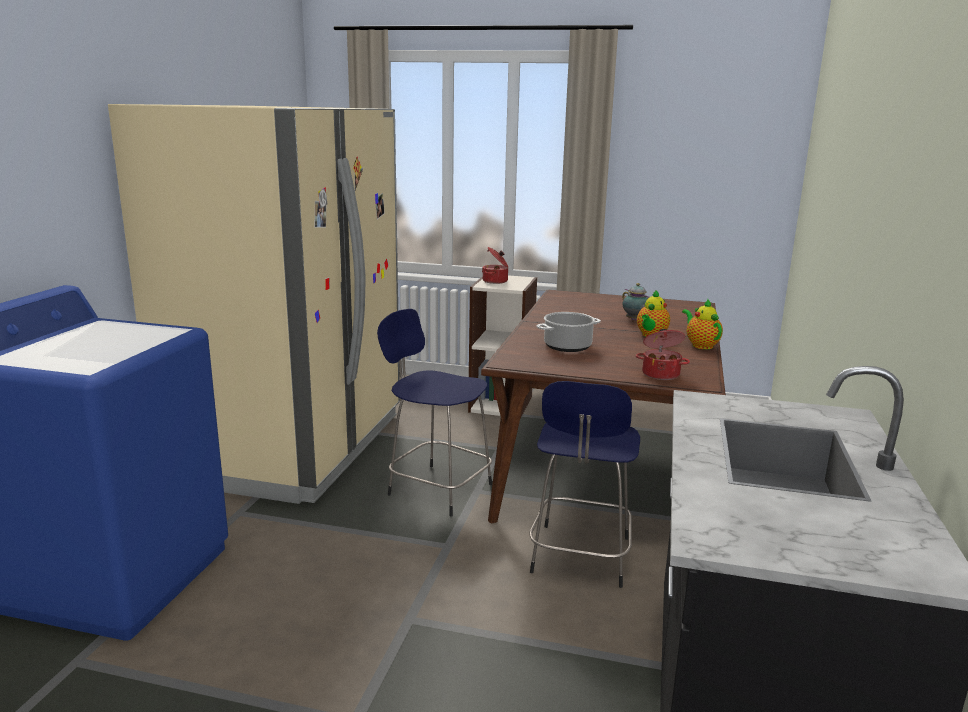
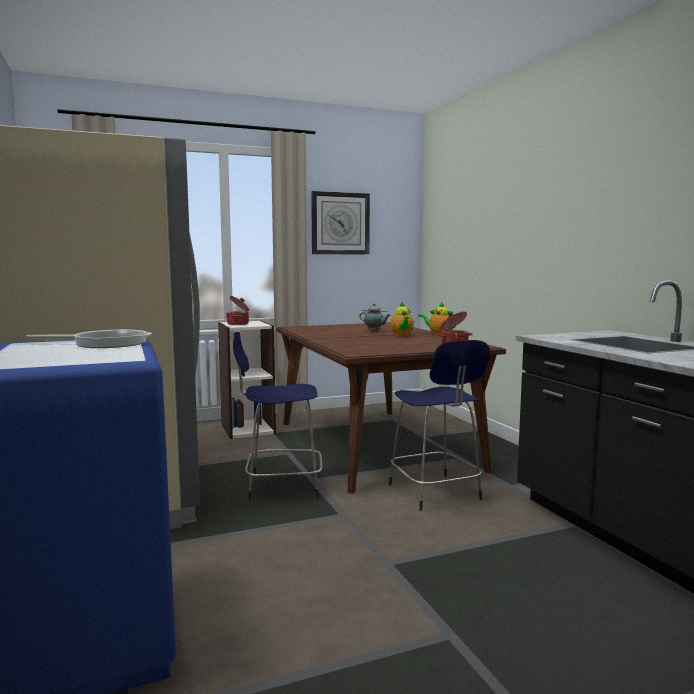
camera: 35 degrees left, 10 degrees down
(142, 336) = (105, 343): none -> frying pan
(567, 346) = (369, 344): cooking pot -> none
(667, 154) = (340, 223): none -> wall clock

